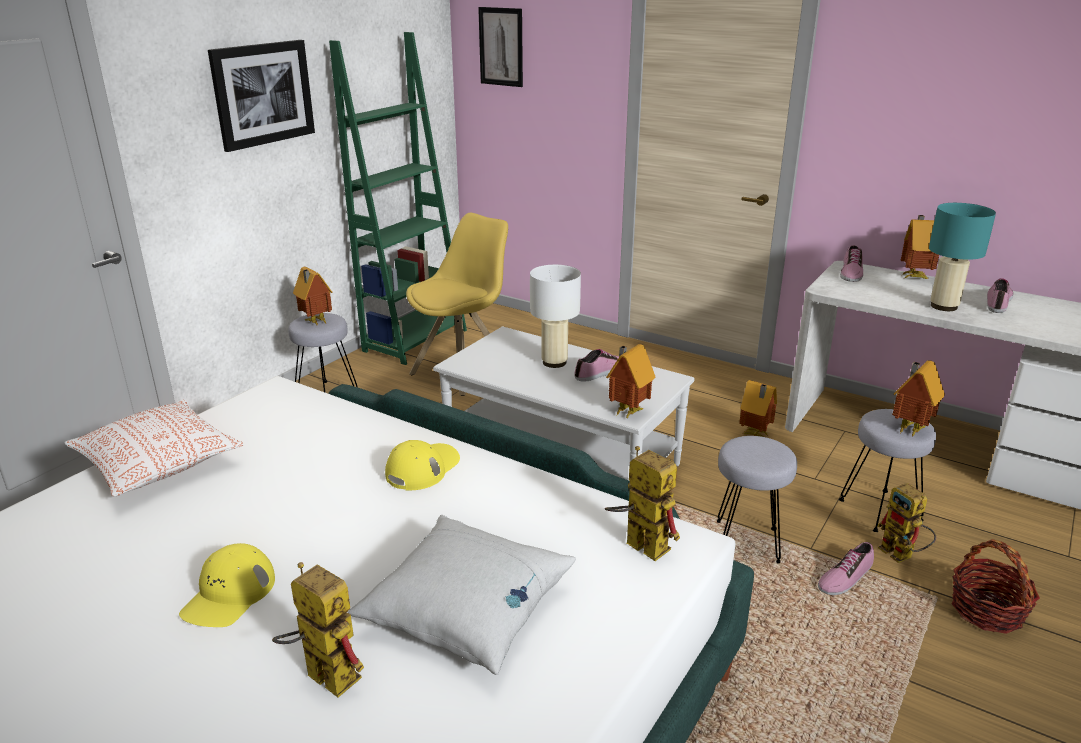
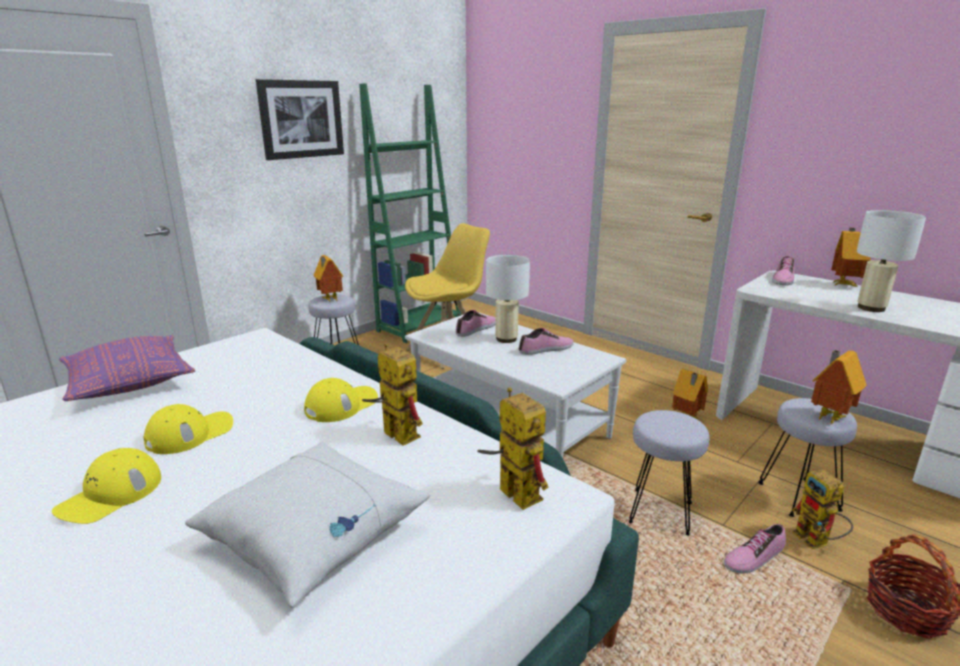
camera: 10 degrees right, 5 degrees down
(158, 464) = (129, 383): white pillow -> purple pillow
(272, 518) = (190, 433): none -> yellow cap
(322, 675) = (140, 583): toy robot -> toy robot (393, 433)
(501, 47) = (501, 99): picture -> none
(627, 411) = (556, 380): toy house -> none
(944, 306) = (872, 308): turquoise table lamp -> white table lamp
(999, 302) = (929, 308): shoe -> shoe (476, 329)

